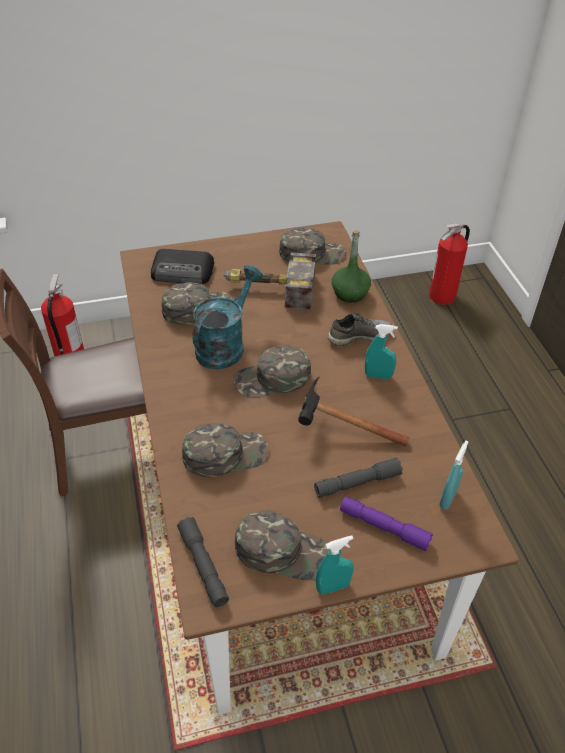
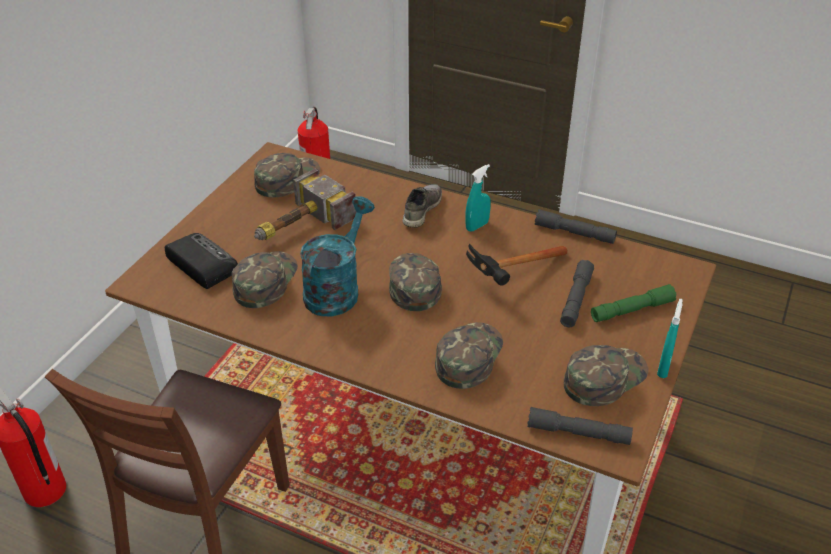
camera: 50 degrees left, 5 degrees down
(183, 272) = (201, 264): radio -> radio turned 90 degrees counterclockwise
(225, 345) = (336, 289): turquoise watering can -> turquoise watering can turned 45 degrees clockwise
(272, 379) = (413, 283): green cap -> green cap turned 150 degrees clockwise
(349, 293) = (365, 187): green bottle -> none
(384, 527) = (632, 310): purple flashlight -> green flashlight
(441, 438) = (574, 233): none -> grey flashlight
(448, 499) = (635, 264): turquoise spray bottle -> none

